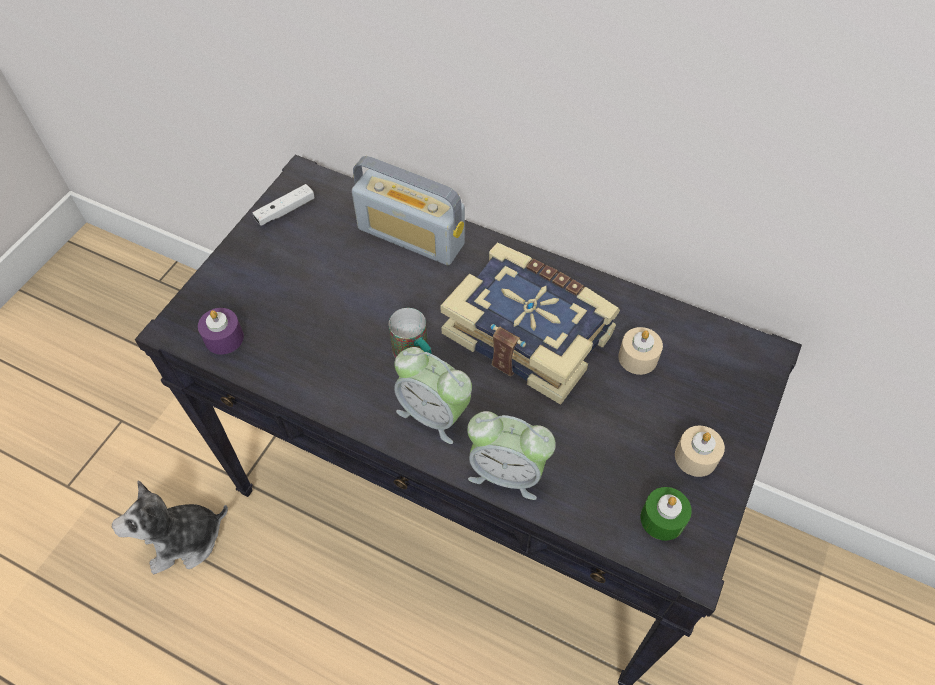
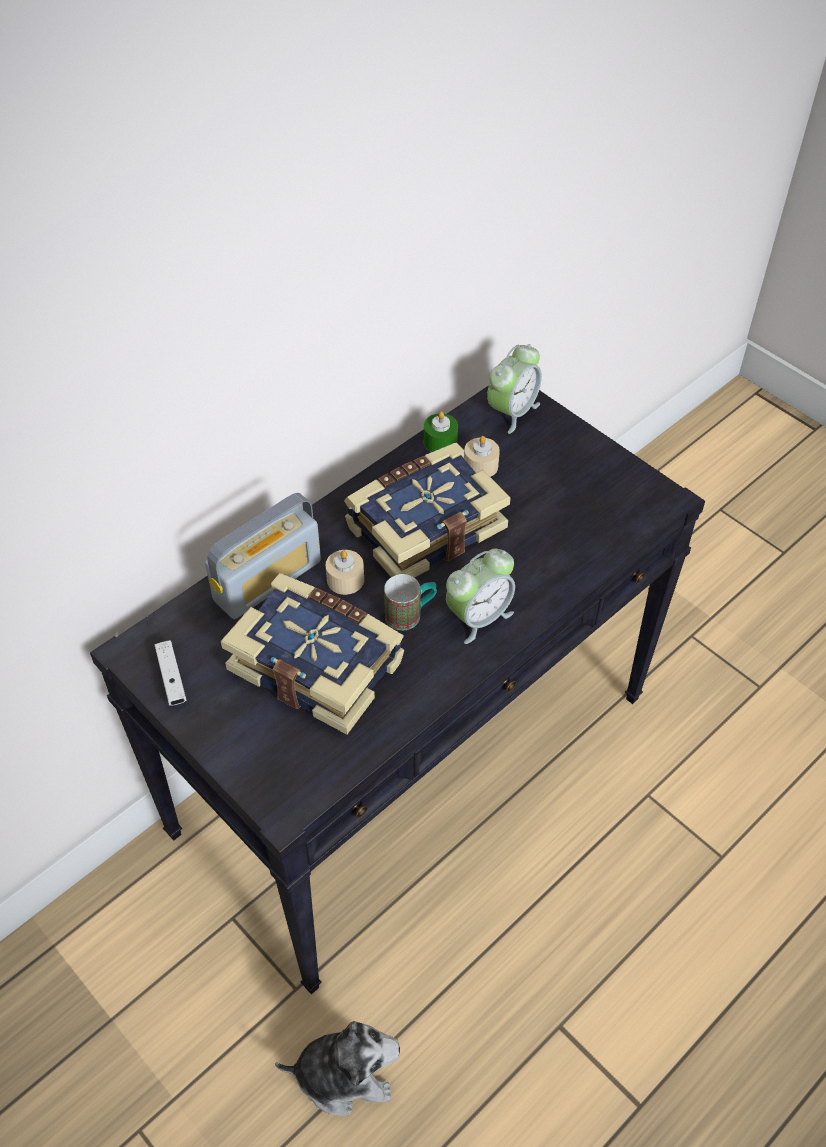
camera: 70 degrees left, 5 degrees down
(184, 541) = (345, 1073): plush toy -> plush toy turned 90 degrees counterclockwise
(224, 338) = (318, 766): purple candle -> none
(332, 302) = (318, 664): none -> book
(507, 472) = (554, 583): alarm clock -> alarm clock (512, 412)
(662, 519) = (627, 502): green candle -> green candle (440, 441)
(695, 457) = (583, 465): beige candle -> beige candle (345, 579)

